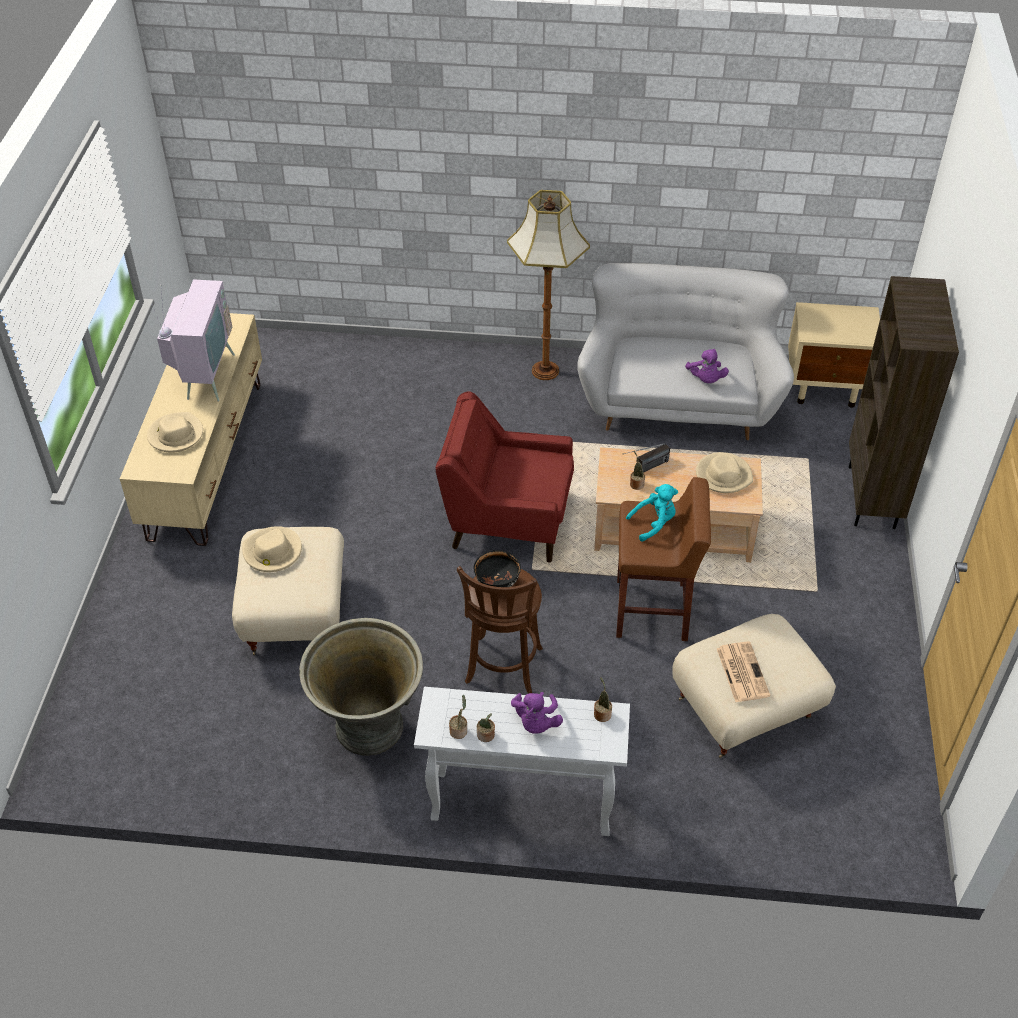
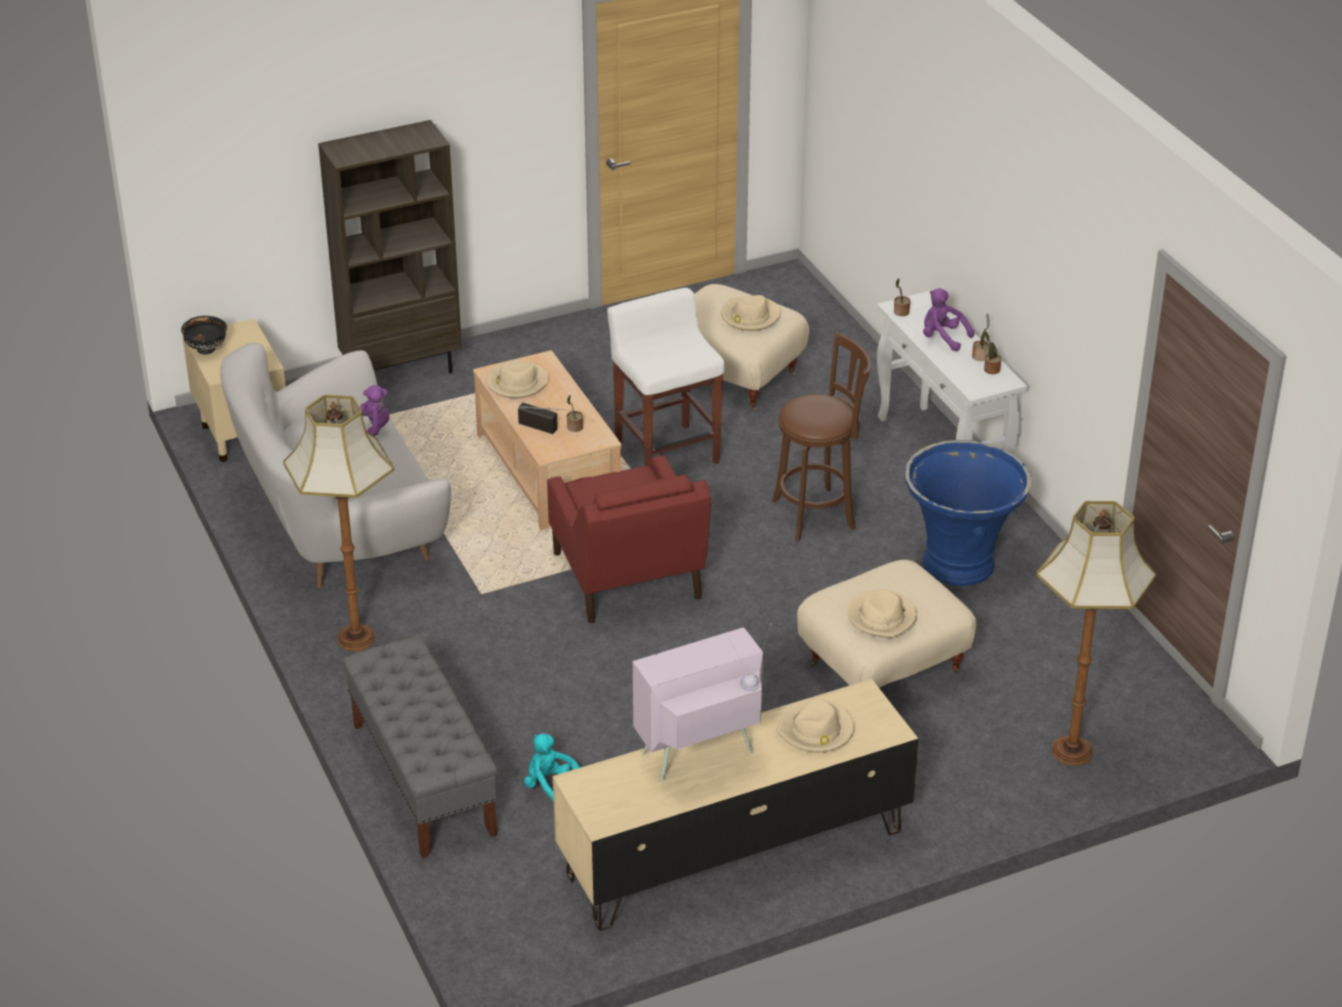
camera: 120 degrees left, 10 degrees down
(119, 674) = (1074, 752): none -> floor lamp
(369, 729) = (960, 564): grey planter -> blue planter
(390, 357) = (423, 778): none -> grey bench
(497, 584) = (815, 416): black bowl -> black bowl (207, 349)
(536, 722) = (942, 338): purple plush toy -> purple plush toy turned 120 degrees counterclockwise
(653, 610) = (666, 453): brown stool -> white stool
(654, 523) = (659, 355): turquoise plush toy -> turquoise plush toy (550, 786)
(742, 671) = (750, 316): newspaper -> beige hat

